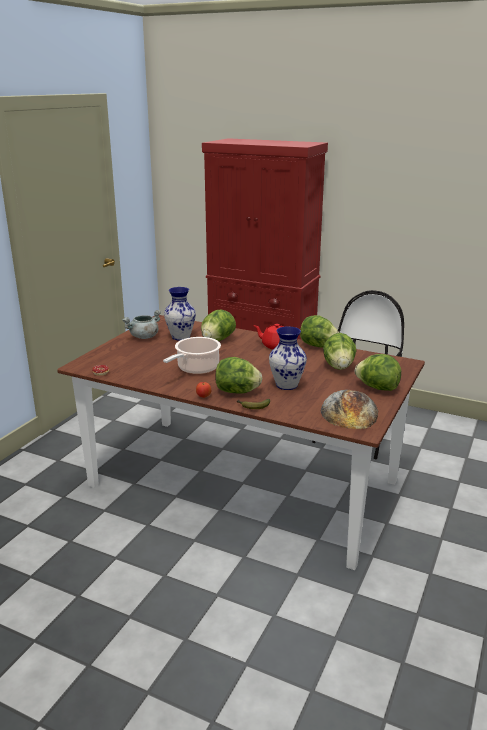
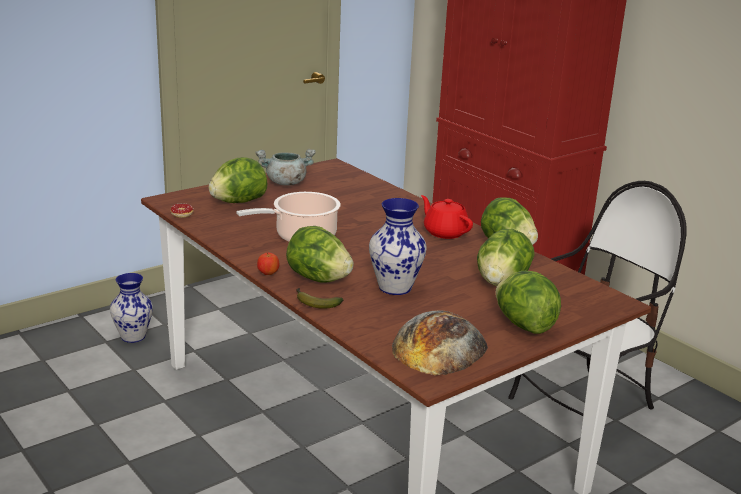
camera: 25 degrees right, 0 degrees up
(180, 337) = (330, 193): vase -> vase (132, 336)
(217, 340) = (374, 207): lettuce -> lettuce (238, 202)

